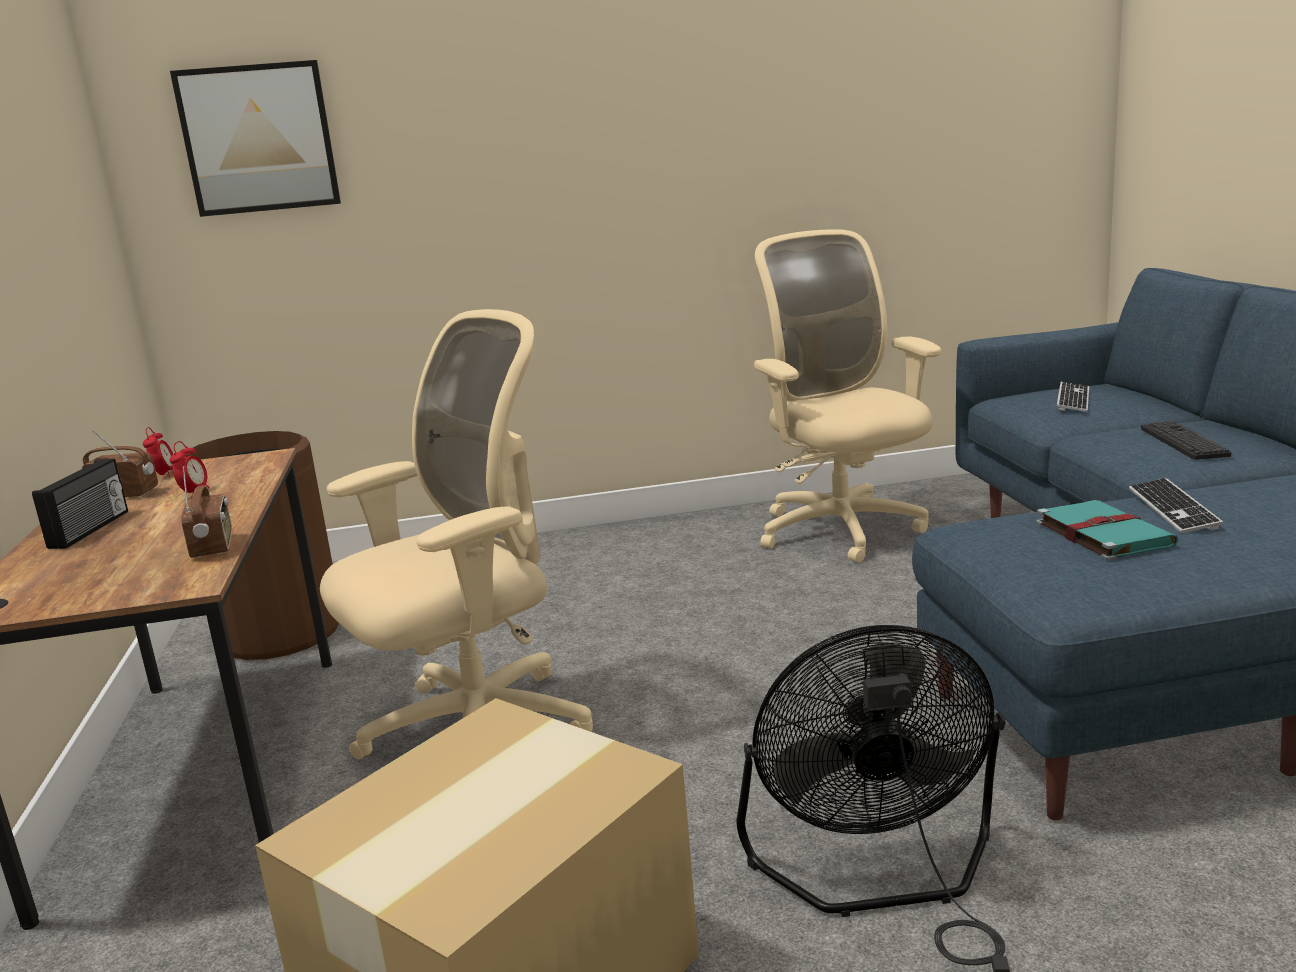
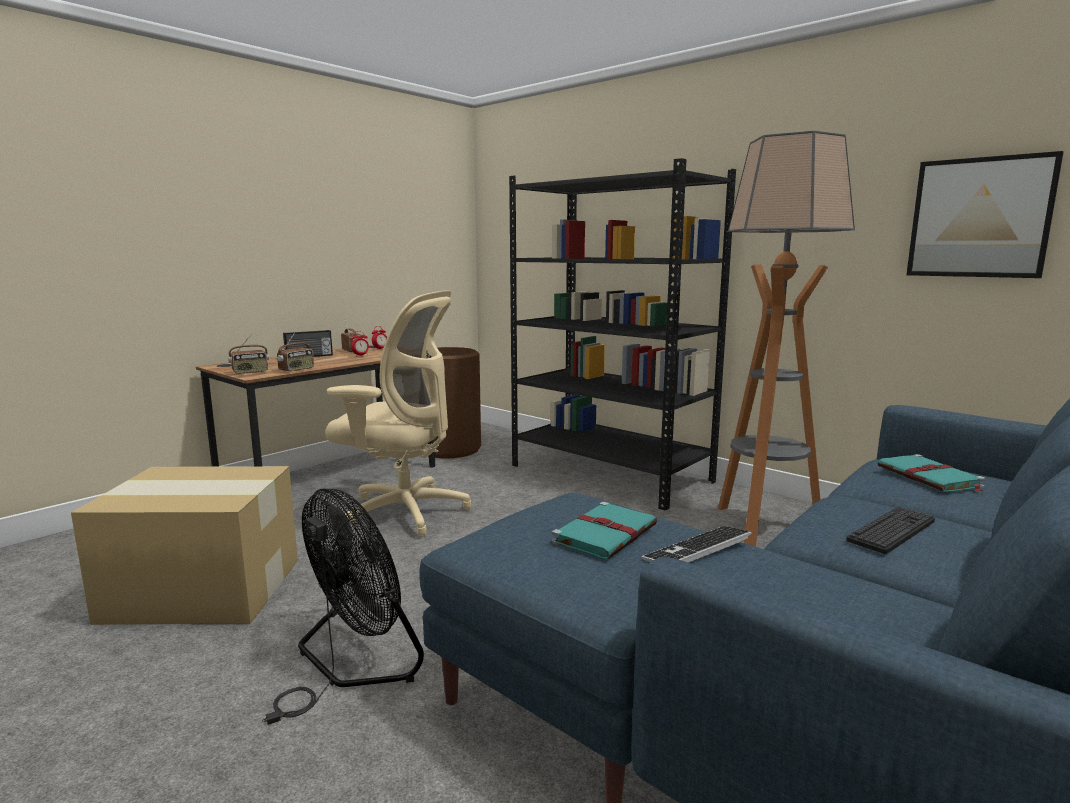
camera: 50 degrees right, 5 degrees down
(142, 586) = (250, 372): none -> radio
(258, 139) = (527, 203): picture -> picture (979, 218)
(583, 555) = (610, 473): none -> black bookcase
(846, 533) = (762, 527): beige office chair -> floor lamp
(1073, 399) = (930, 477): keyboard -> turquoise book

